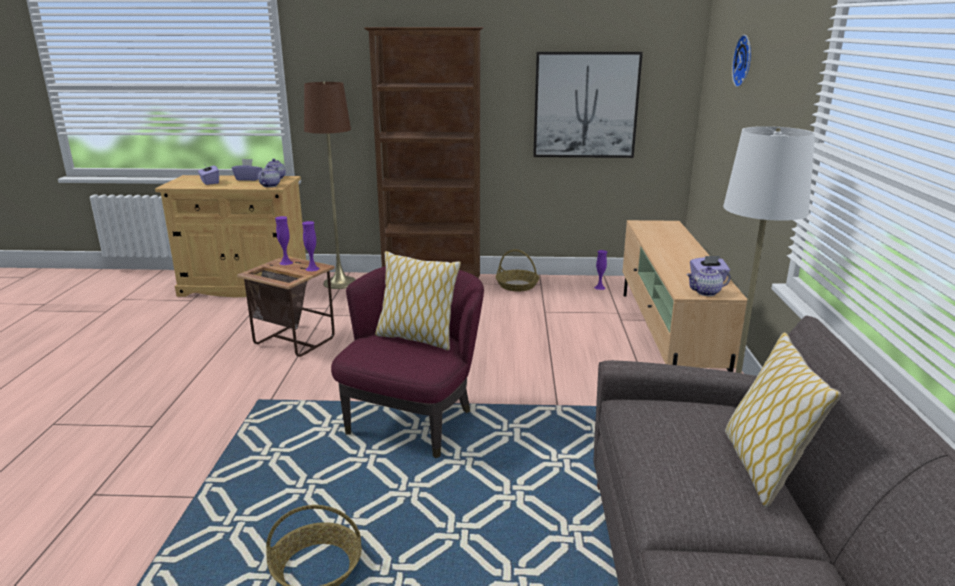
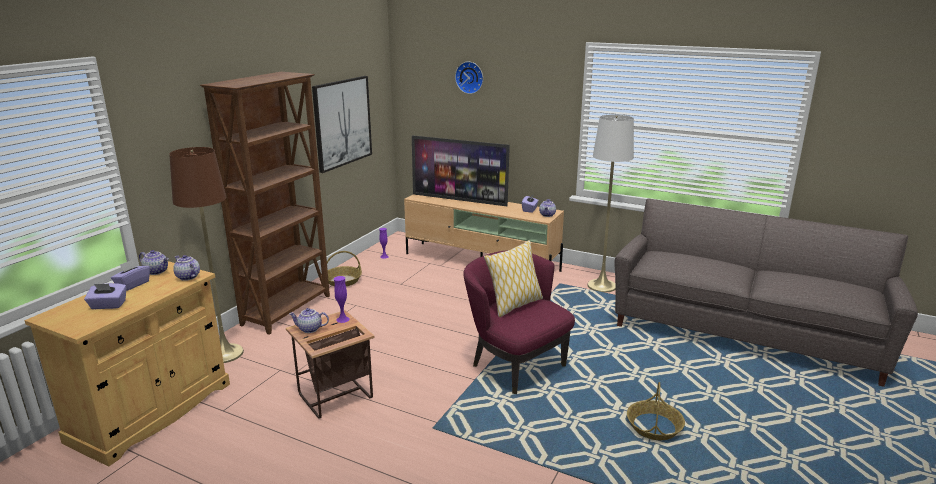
camera: 65 degrees left, 0 degrees up
(286, 263) = (309, 329): purple vase -> teapot
(671, 241) = (460, 200): none -> television
(763, 467) = (711, 257): pillow -> none

